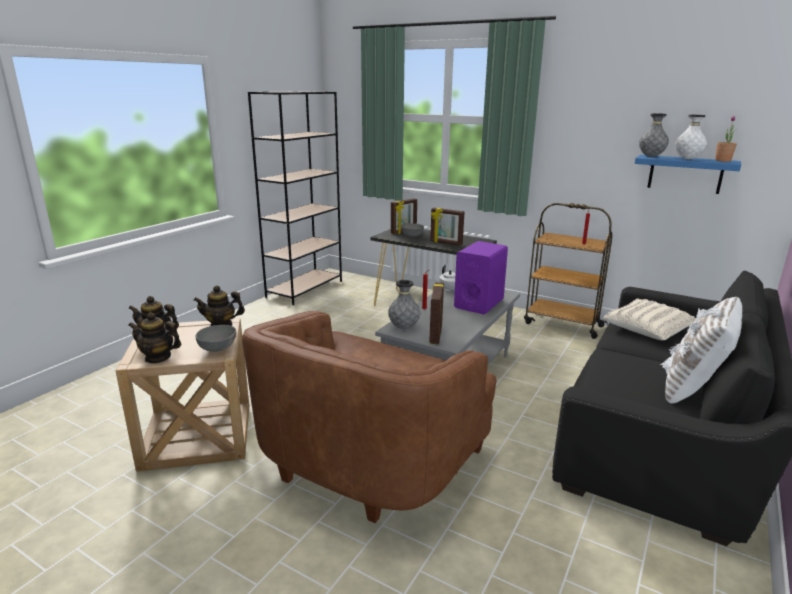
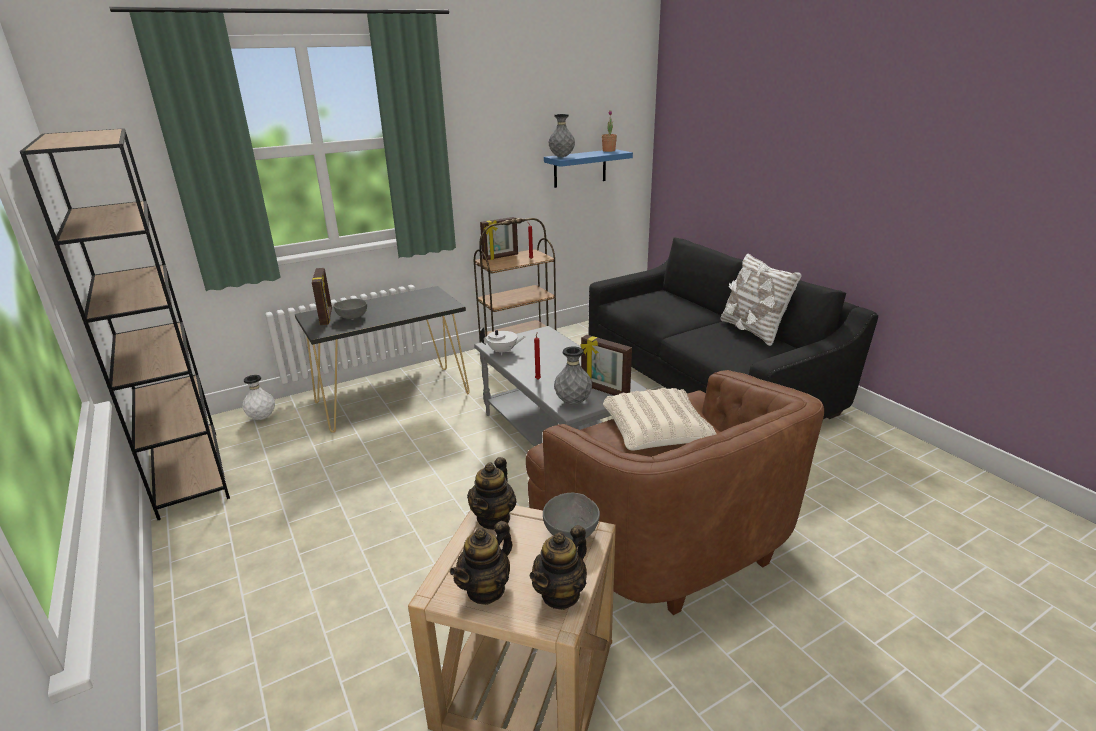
camera: 60 degrees left, 5 degrees up
(446, 243) = (408, 308): picture frame -> picture frame (500, 257)
(479, 303) = (552, 349): purple speaker -> none
(647, 328) = (652, 308): beige pillow -> beige pillow (656, 430)
(687, 159) = (589, 154): white vase -> white vase (262, 418)

